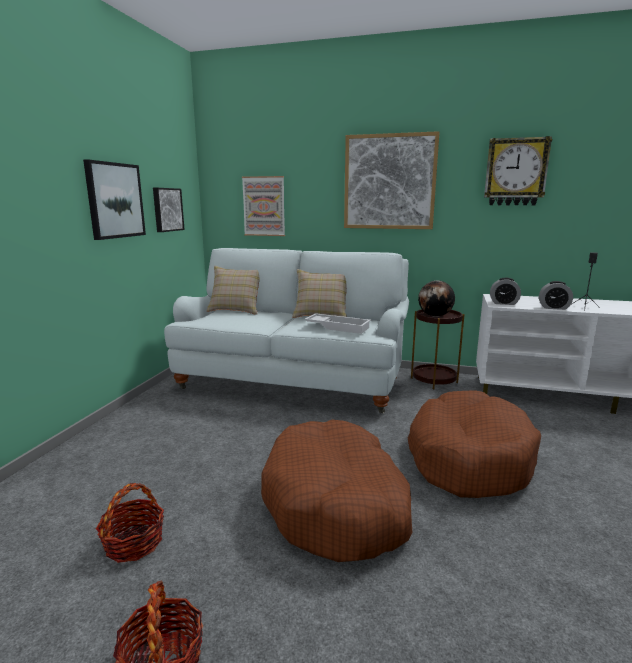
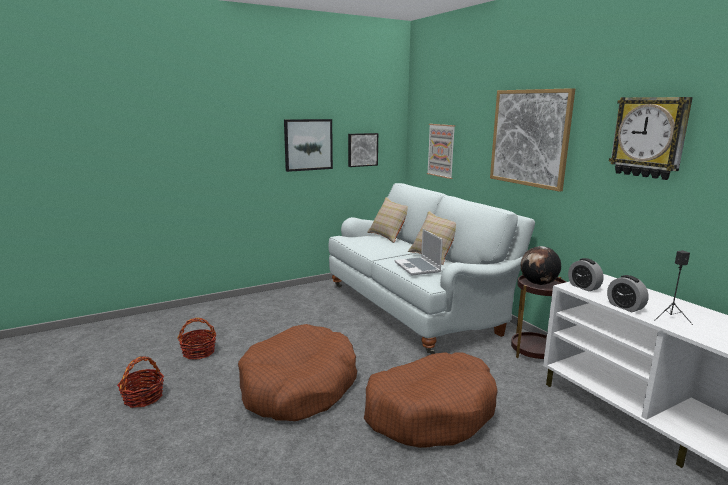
camera: 45 degrees right, 0 degrees up
(338, 327) = (418, 267): white tray -> laptop

